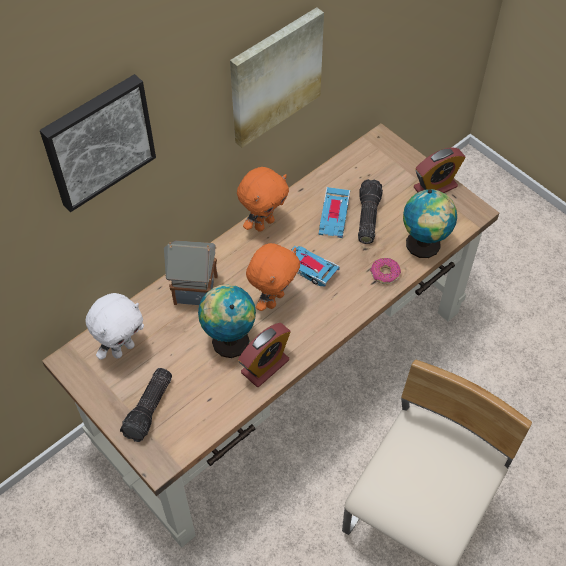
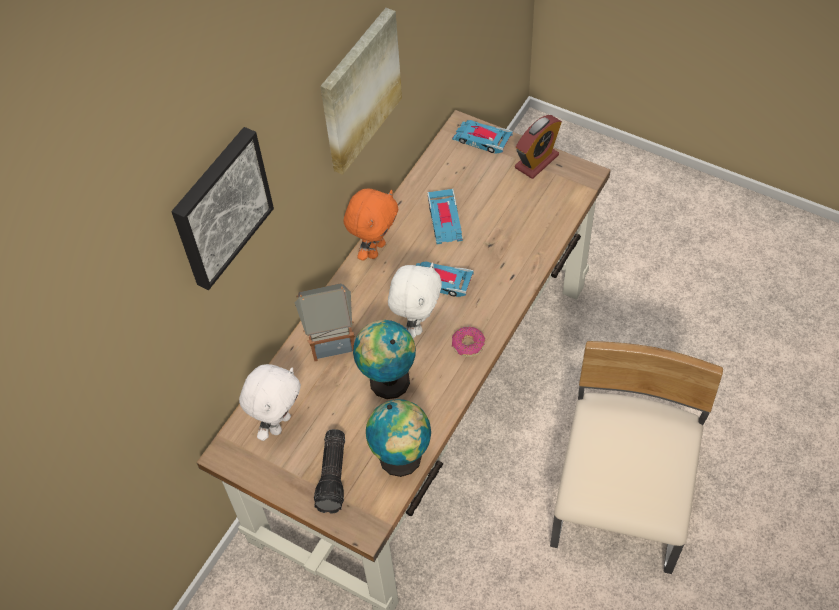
camera: 15 degrees left, 0 degrees up
(265, 366) = (435, 395): alarm clock -> none
(273, 299) = (416, 324): orange plush toy -> white plush toy
(366, 217) = (479, 212): flashlight -> none
(384, 274) = (520, 265): donut -> donut (468, 345)
(394, 155) = (482, 139): none -> toy car
(424, 246) = (548, 225): globe -> globe (402, 459)

